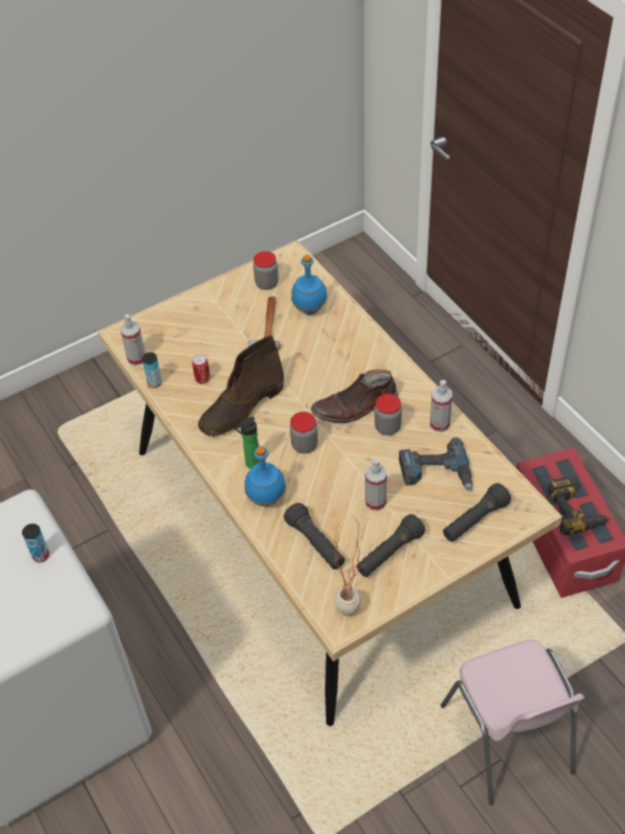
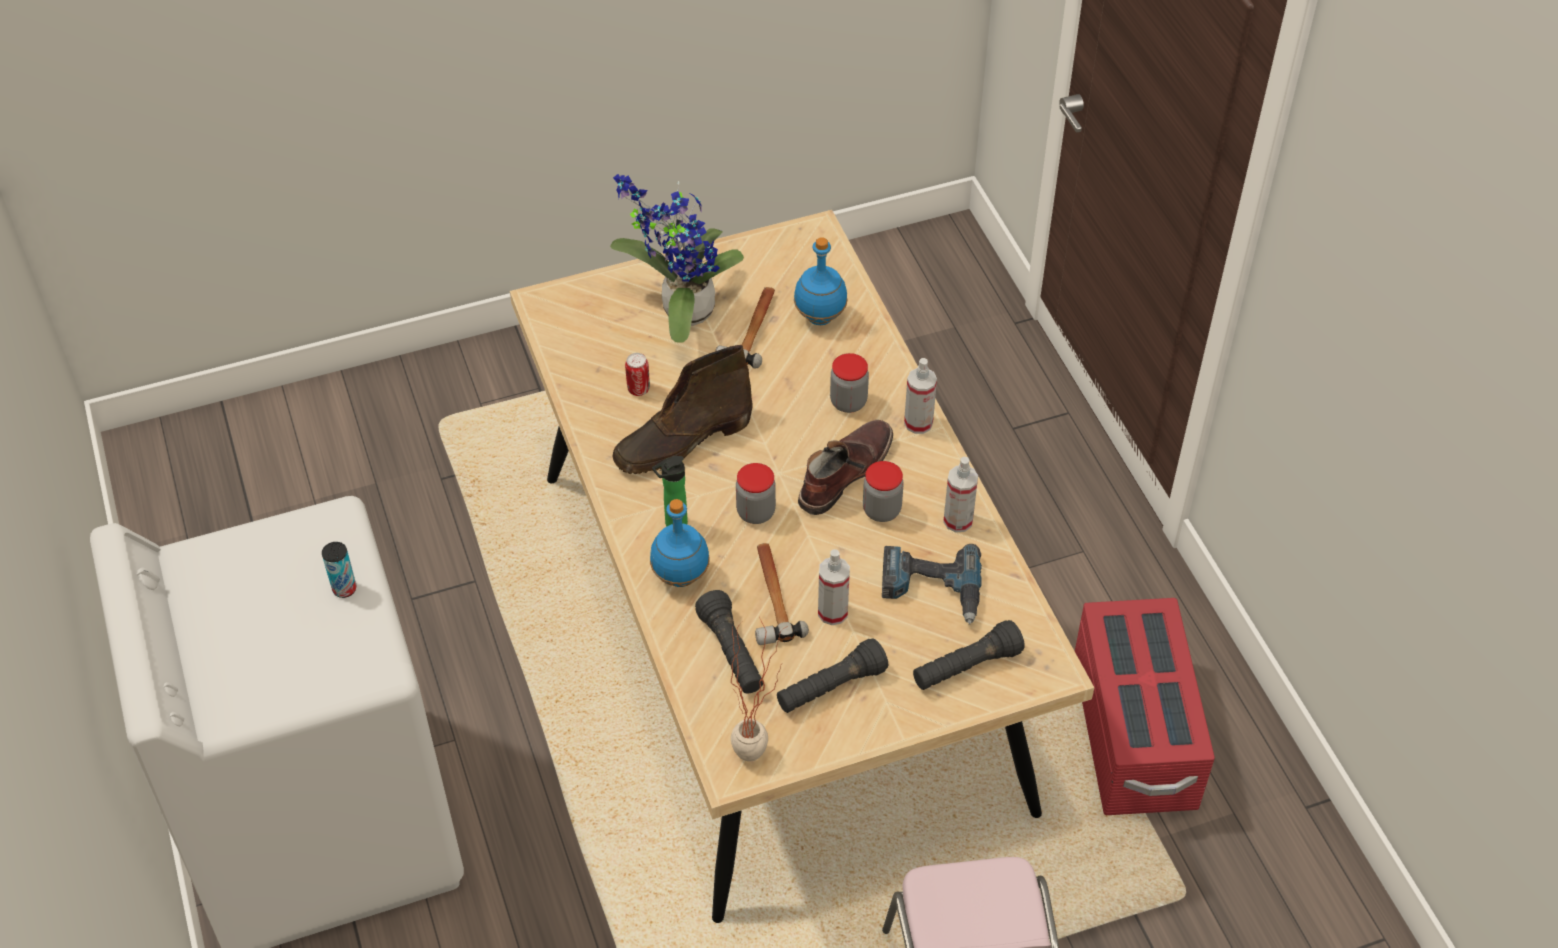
camera: 10 degrees right, 0 degrees up
(137, 358) = (554, 341): spray bottle -> spray bottle (918, 423)
(154, 382) = (570, 381): can -> none
(217, 322) = (681, 310): none -> potted plant
(267, 283) = (769, 267): jar -> jar (848, 402)
(331, 499) = (771, 596): none -> hammer
(355, 407) = (844, 472): brown boot -> brown boot turned 135 degrees clockwise
(576, 510) = (1151, 690): power drill -> none

